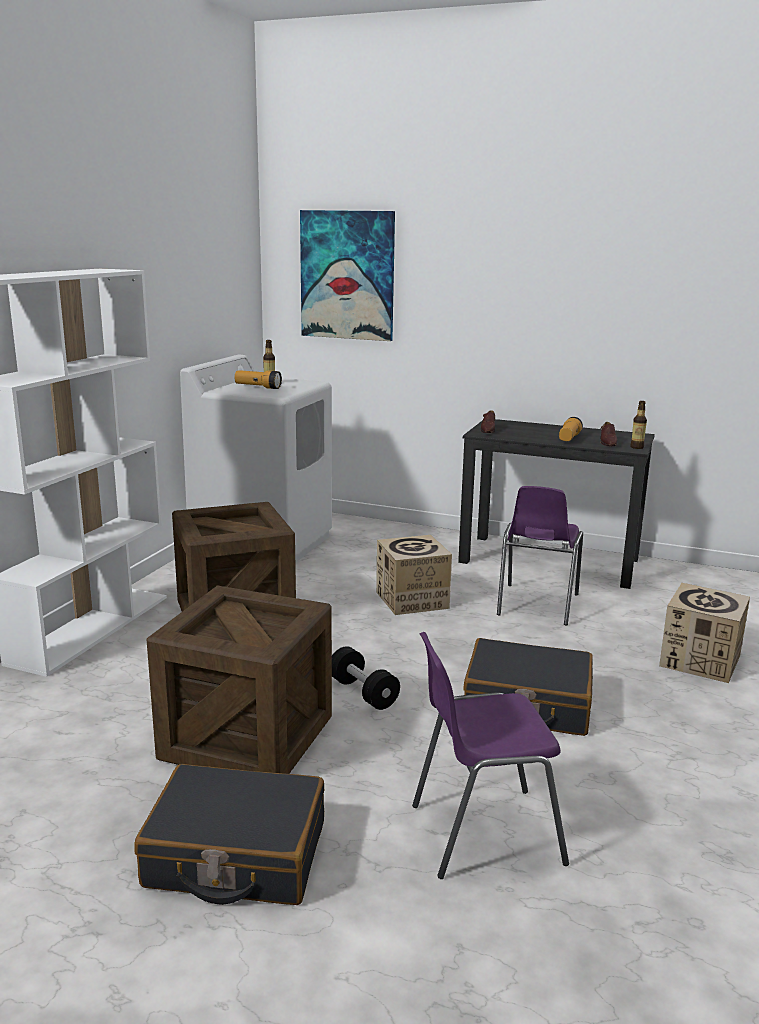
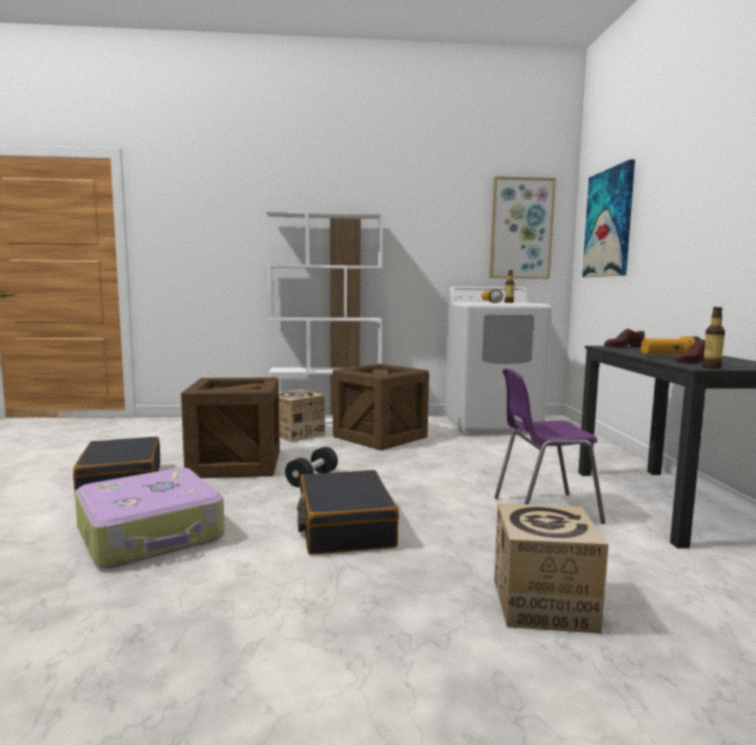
camera: 65 degrees right, 10 degrees down
(225, 272) = (521, 228): none -> picture
(412, 600) = (474, 470): cardboard box -> cardboard box (296, 434)
(481, 833) = (152, 534): purple chair -> suitcase

